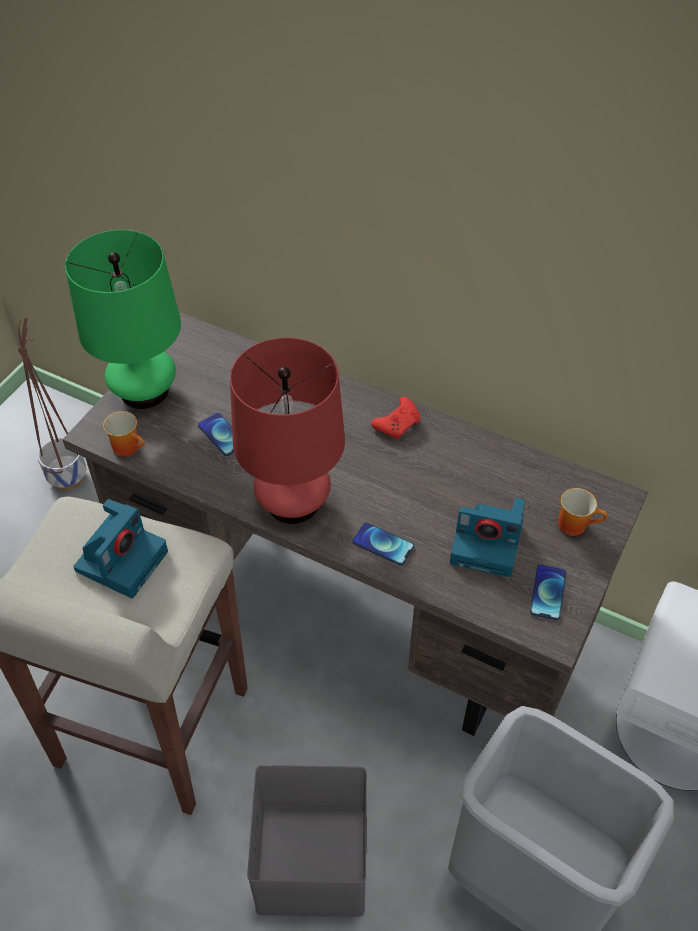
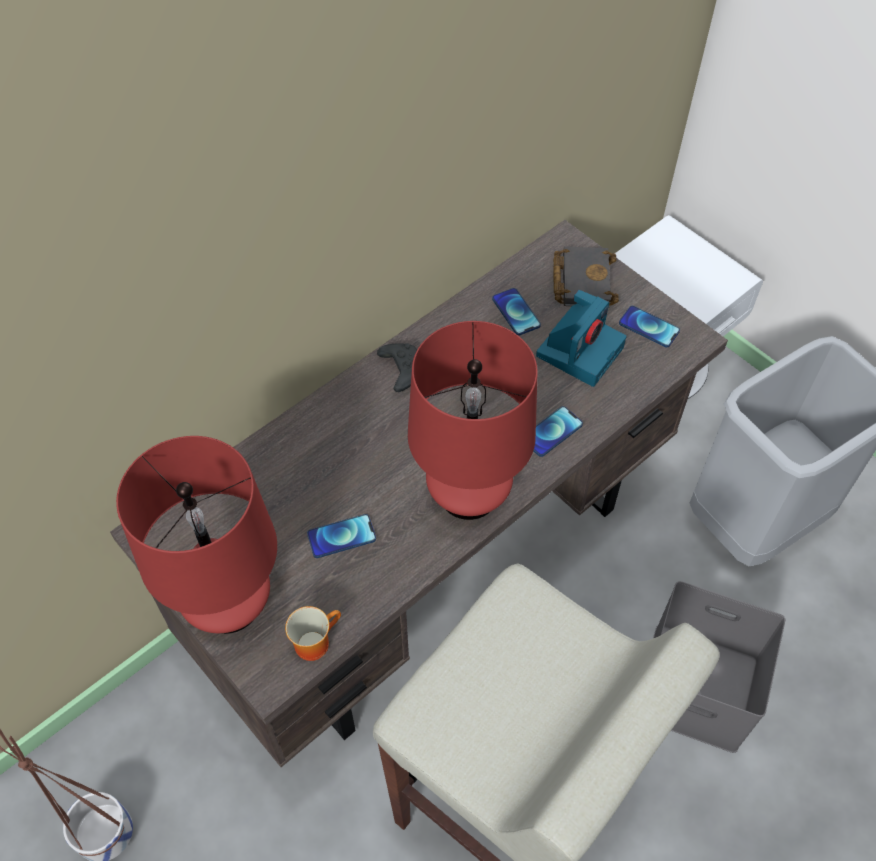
camera: 70 degrees left, 5 degrees up
(122, 559) = (502, 673): camera -> none
(144, 391) = (229, 604): green table lamp -> red table lamp
(398, 424) = (402, 370): red game controller -> black game controller
(505, 483) = (516, 312): none -> phone
(576, 523) = (581, 280): mug -> black book

